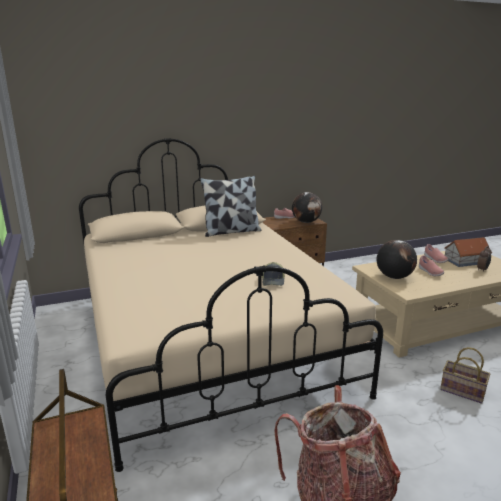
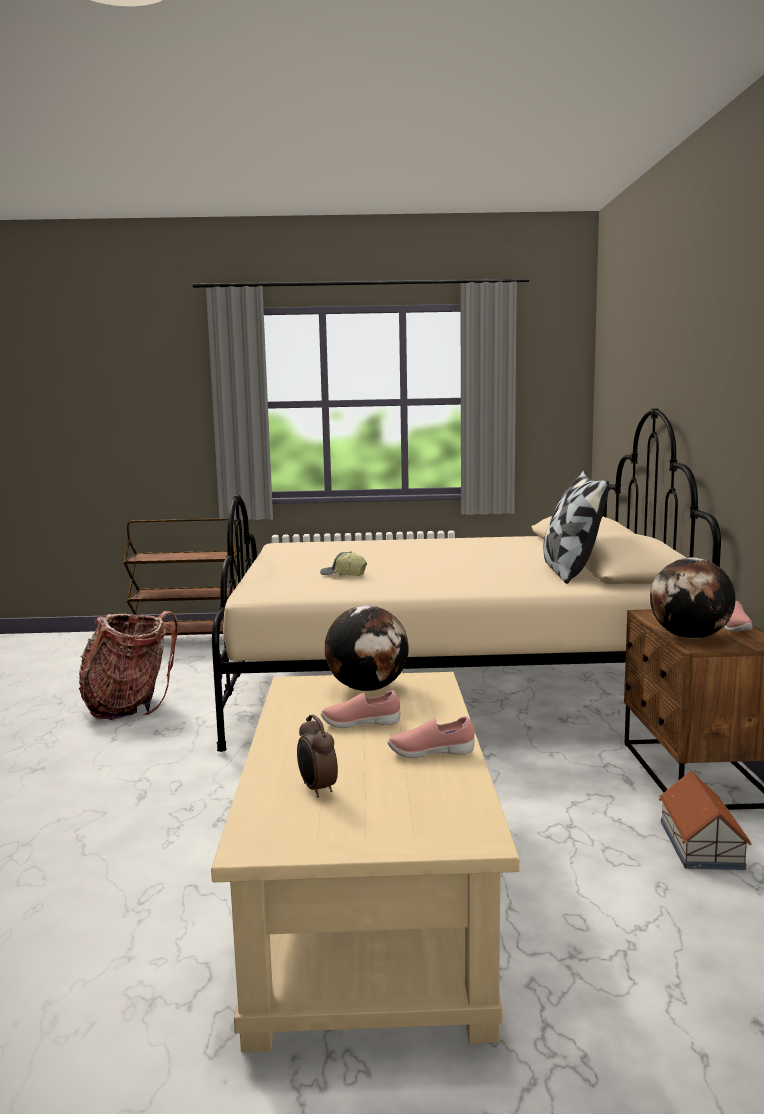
camera: 110 degrees right, 10 degrees down
(461, 391) = (154, 823): basket -> none
(465, 261) = (395, 790): toy house -> toy house (701, 844)

